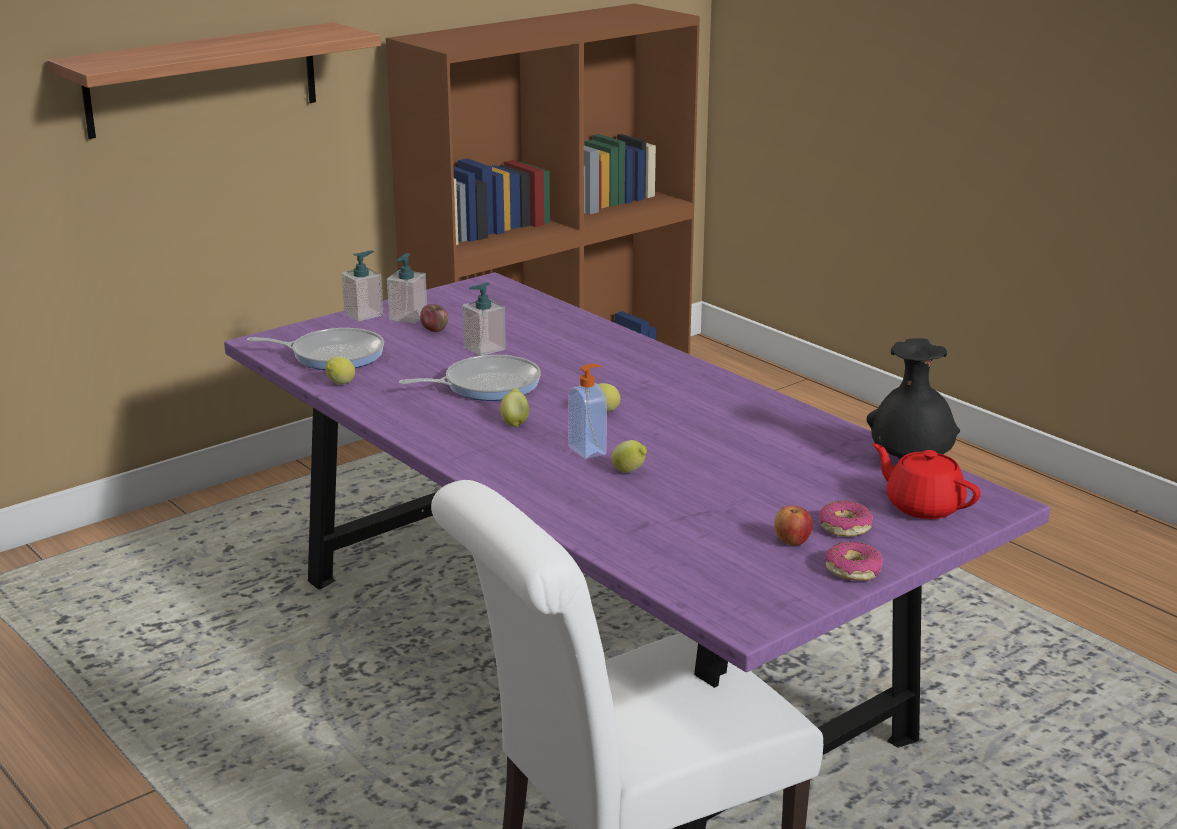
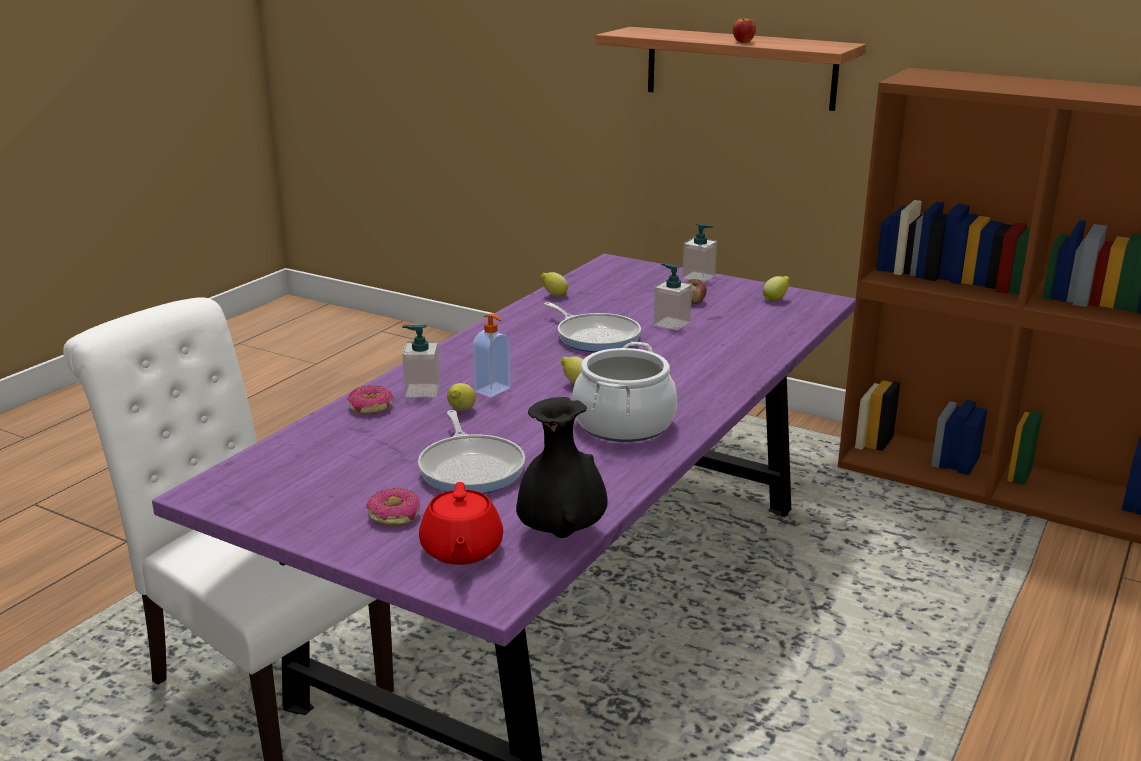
camera: 70 degrees right, 0 degrees up
(332, 355) = (607, 283): frying pan -> frying pan (471, 468)
(408, 317) = (710, 290): soap dispenser -> soap dispenser (422, 390)
(515, 422) = (529, 357): lemon -> lemon (775, 299)
(710, 408) = (623, 424): none -> cooking pot
(792, 542) = (355, 494): apple -> apple (743, 42)
(853, 570) = (308, 528): donut -> donut (371, 407)
(923, 506) = (461, 550): red teapot -> red teapot turned 150 degrees clockwise

